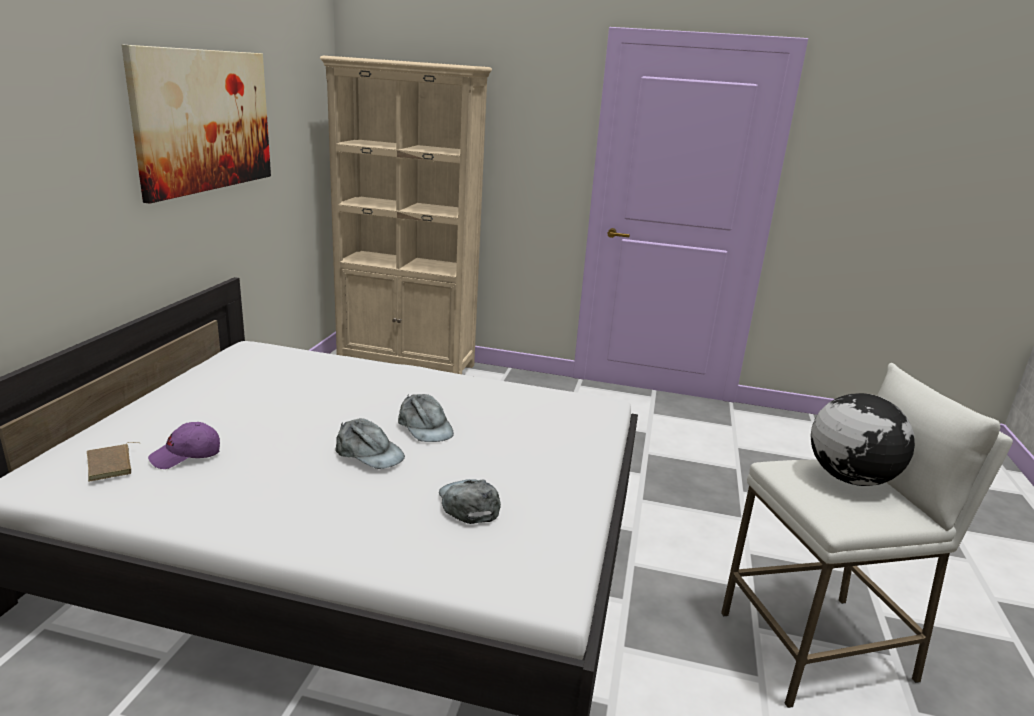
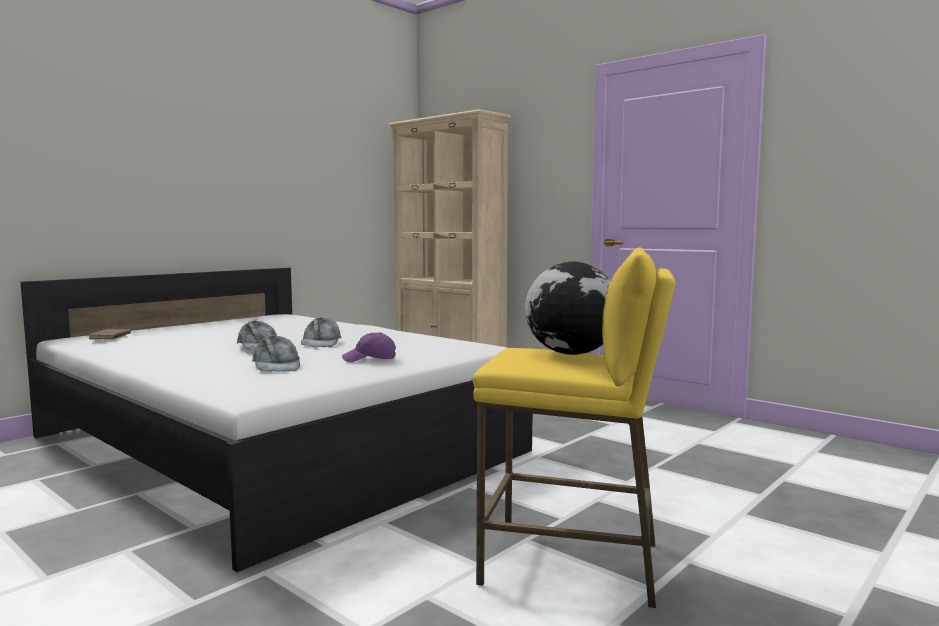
camera: 30 degrees right, 15 degrees down
(186, 456) = (154, 337): purple cap -> purple cap (369, 359)
(204, 120) = (274, 155): picture -> none
(468, 503) = (276, 365): grey cap -> grey cap turned 150 degrees clockwise
(817, 647) = (572, 563): white stool -> yellow stool

